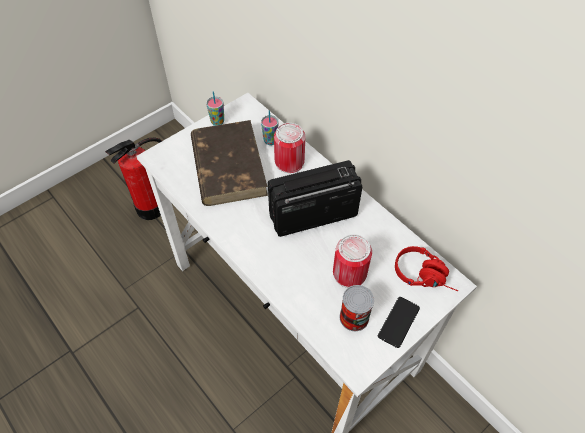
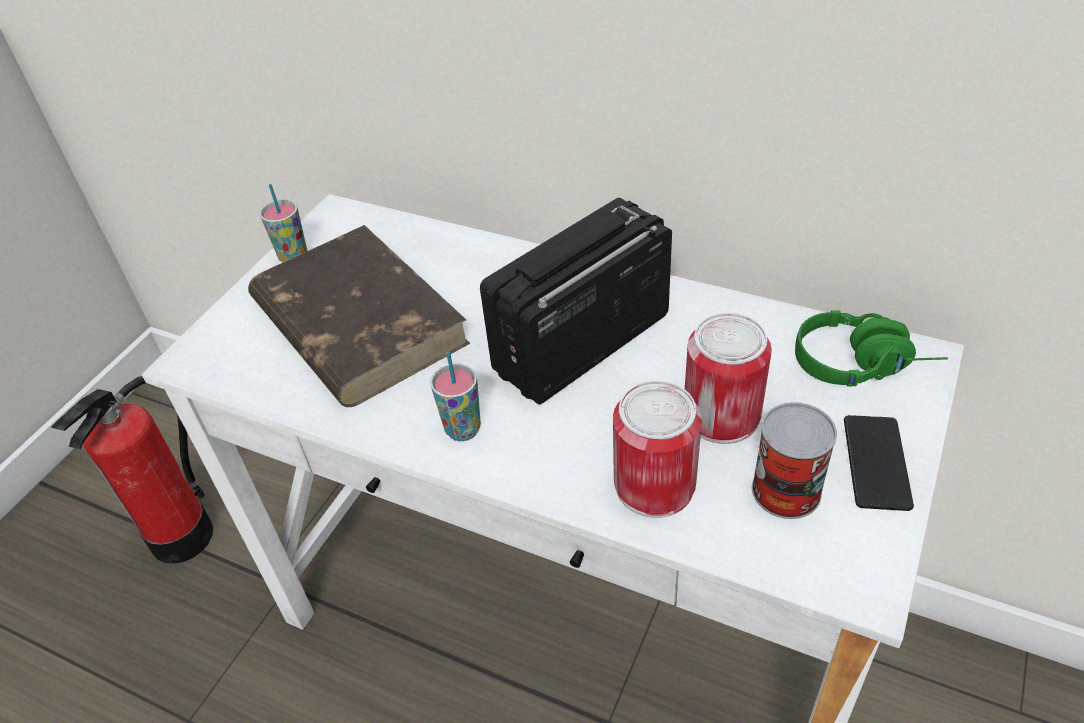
camera: 20 degrees left, 10 degrees down
(270, 141) = (420, 253): cup -> cup (463, 430)
(289, 162) = (479, 274): can -> can (654, 485)
(425, 276) = (864, 364): red headphones -> green headphones

